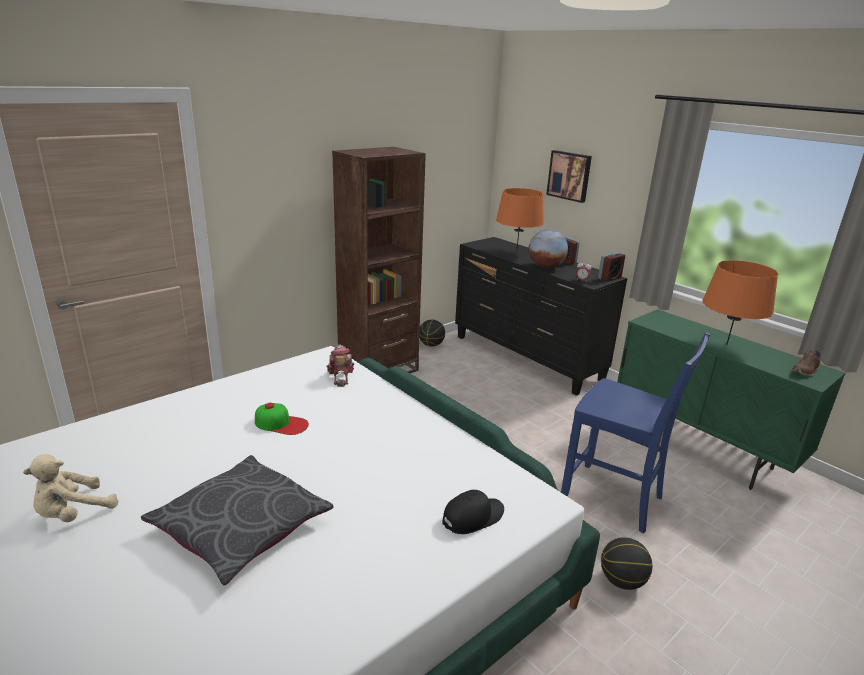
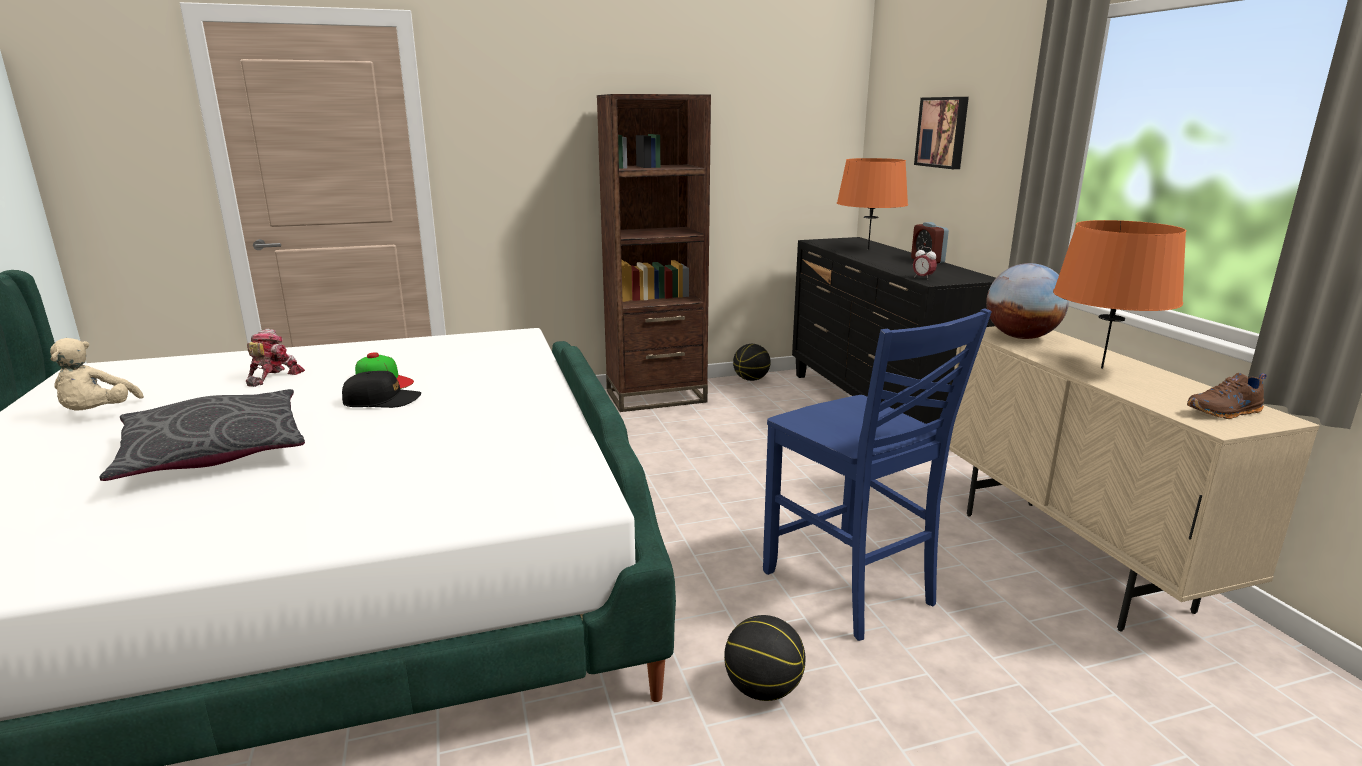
camera: 25 degrees right, 5 degrees down
(73, 513) = (97, 414): beige plush toy -> beige plush toy turned 75 degrees counterclockwise
(340, 377) = (507, 352): toy robot -> toy robot (272, 377)
(473, 517) = (467, 494): black cap -> black cap (382, 401)
(545, 267) = (887, 264): globe -> globe (1020, 337)
(609, 278) = (974, 279): alarm clock -> none
(700, 449) = (1070, 559): green cabinet -> beige cabinet

